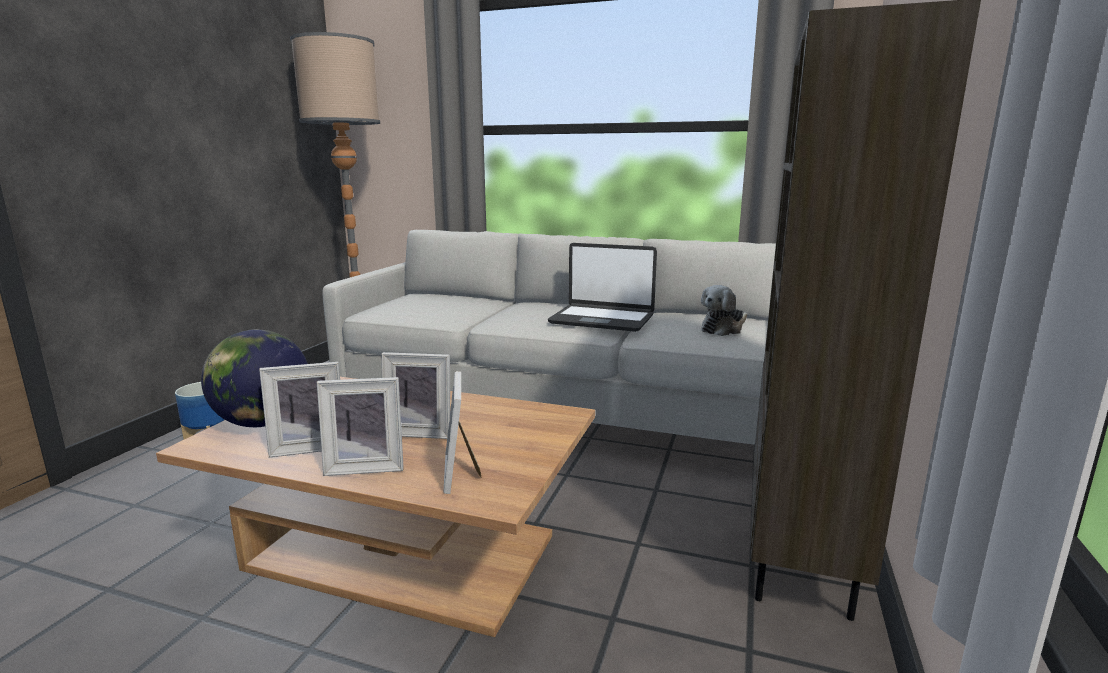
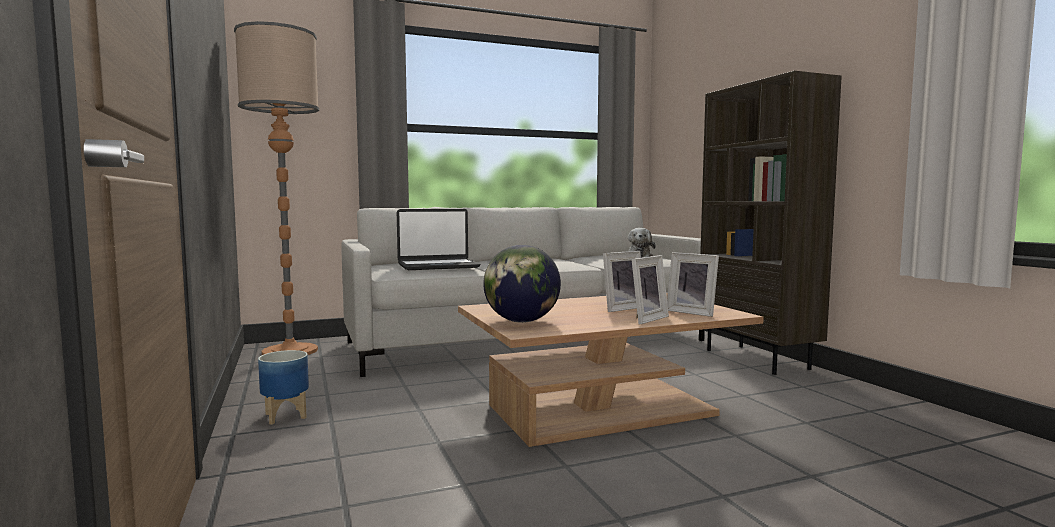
camera: 40 degrees left, 10 degrees down
(309, 446) = (589, 321): picture frame -> none
(602, 319) = (567, 260): laptop -> laptop (438, 266)

